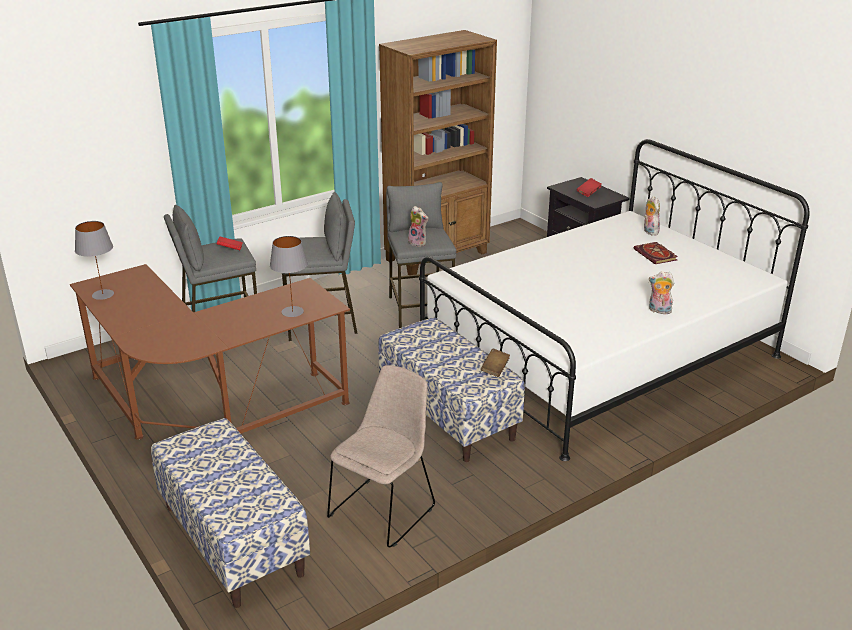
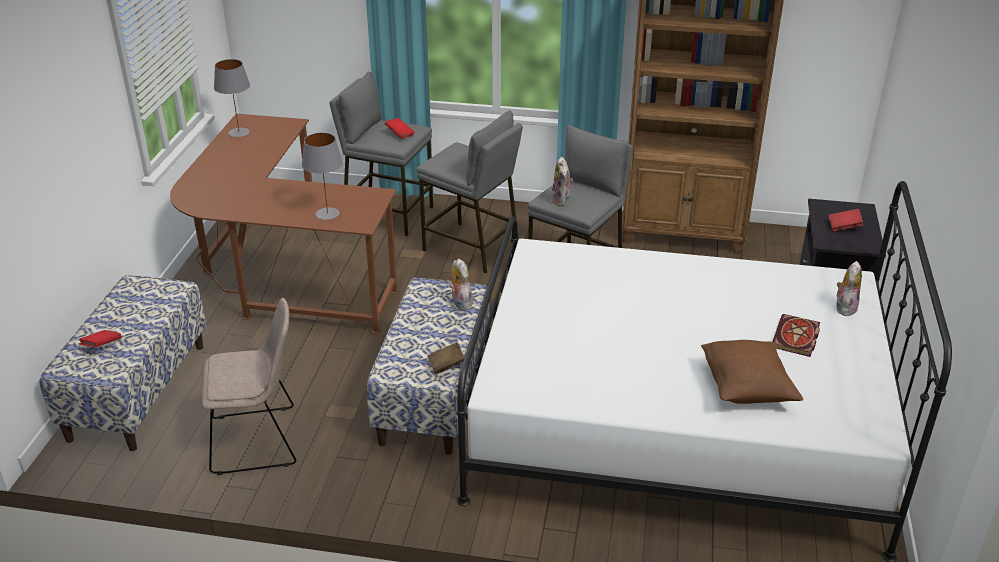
camera: 45 degrees right, 5 degrees up
(234, 494) = (102, 346): none -> red book
(659, 311) = (671, 399): plush toy -> plush toy (460, 303)
(679, 288) = (746, 389): none -> brown pillow

